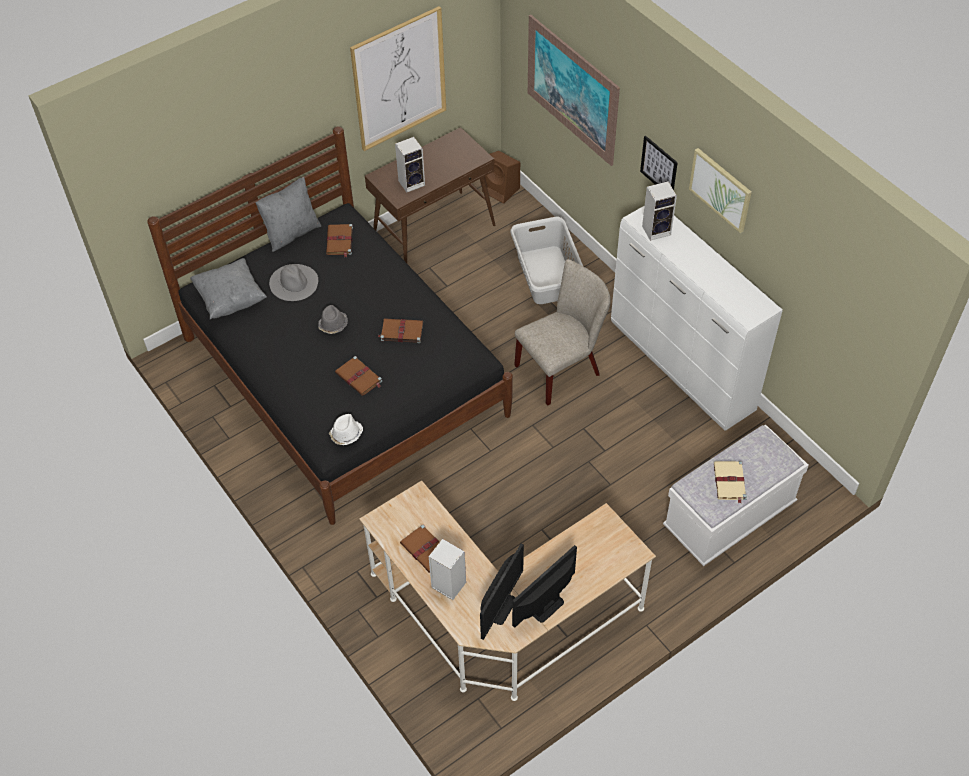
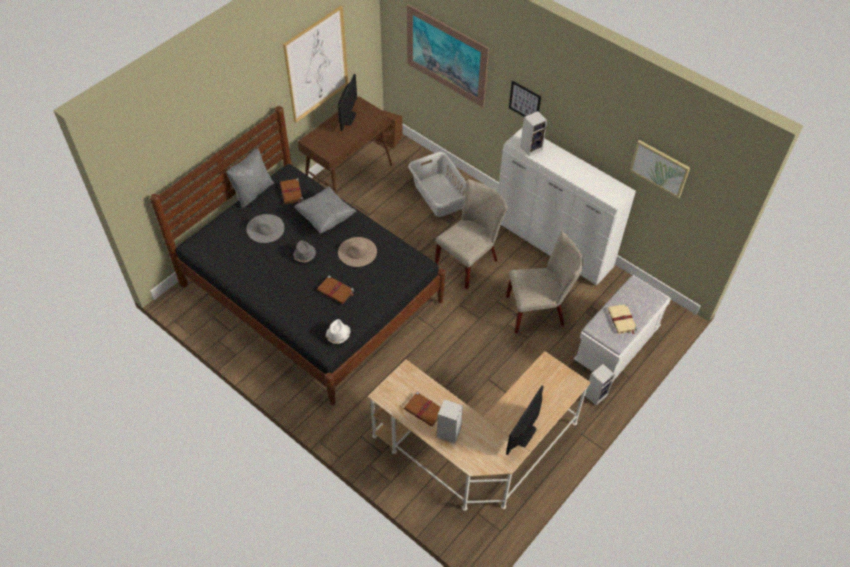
camera: 15 degrees left, 0 degrees up
(231, 299) = (220, 249): grey pillow -> grey pillow (326, 218)
(401, 331) = (357, 252): brown book -> beige hat
(412, 182) = (335, 141): speaker -> speaker (596, 394)
(499, 607) = (491, 442): monitor -> monitor (347, 118)
(636, 451) = (539, 310): none -> beige chair
(720, 189) = (579, 111): picture -> picture (659, 168)

